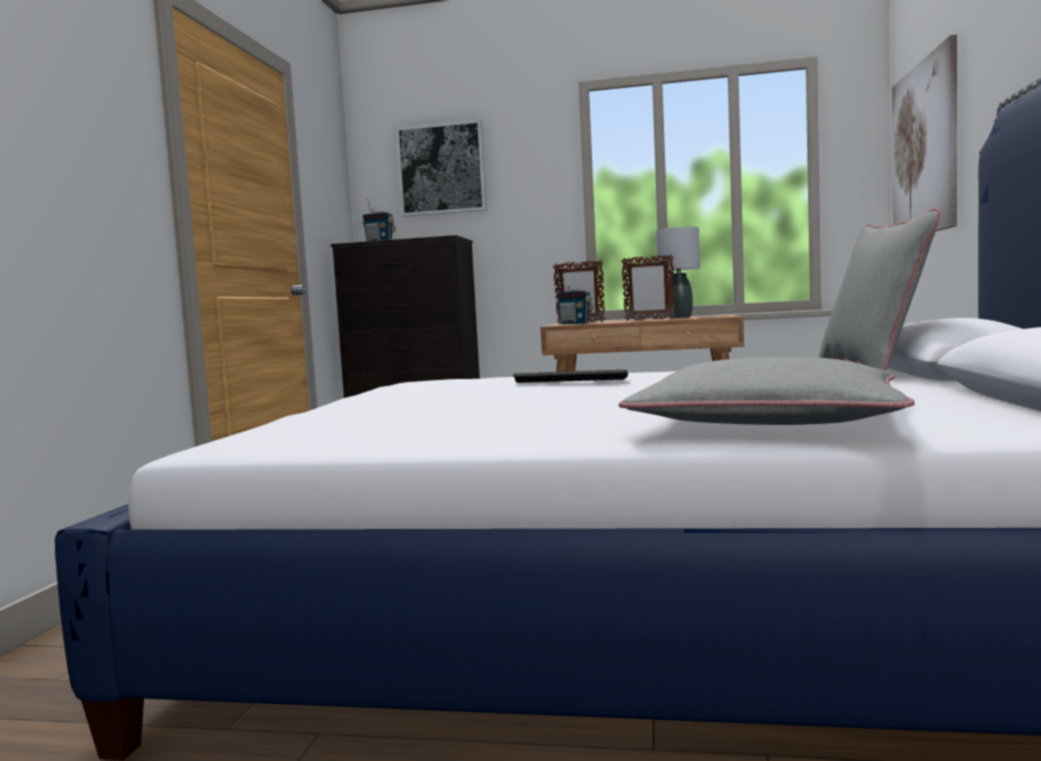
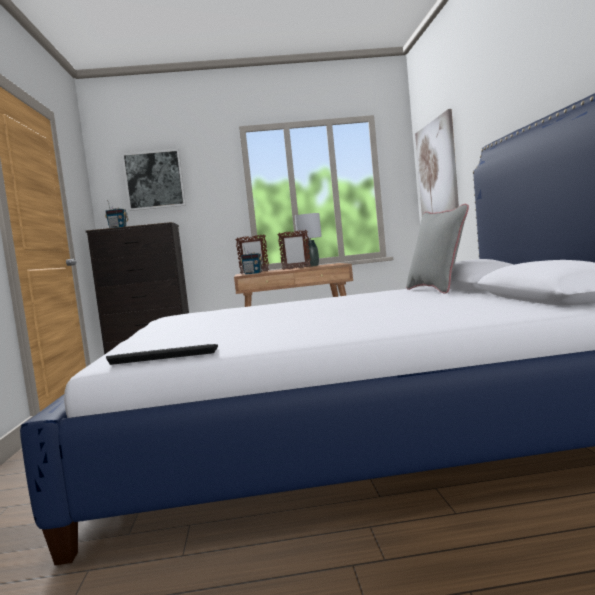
camera: 15 degrees left, 0 degrees up
(572, 379) = (280, 306): keyboard -> keyboard (165, 355)
(767, 420) = (416, 318): grey pillow -> none

